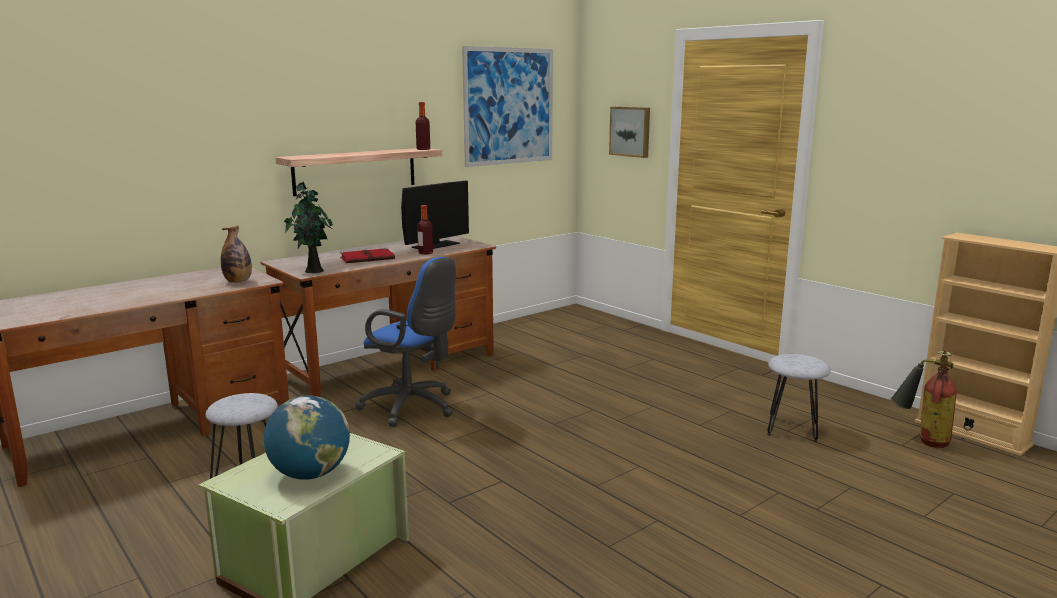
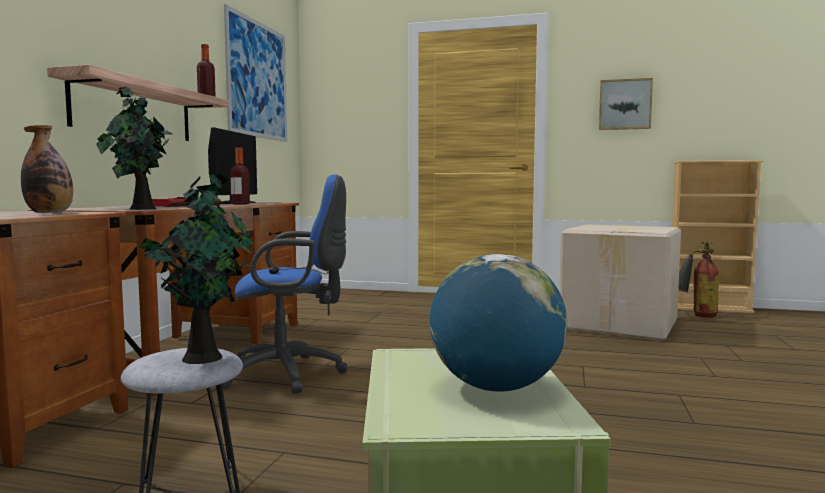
camera: 35 degrees left, 10 degrees down
(249, 405) = (204, 357): none -> potted plant
(631, 131) = (363, 115): picture -> picture (625, 104)
(793, 428) = (621, 324): grey stool -> cardboard box

